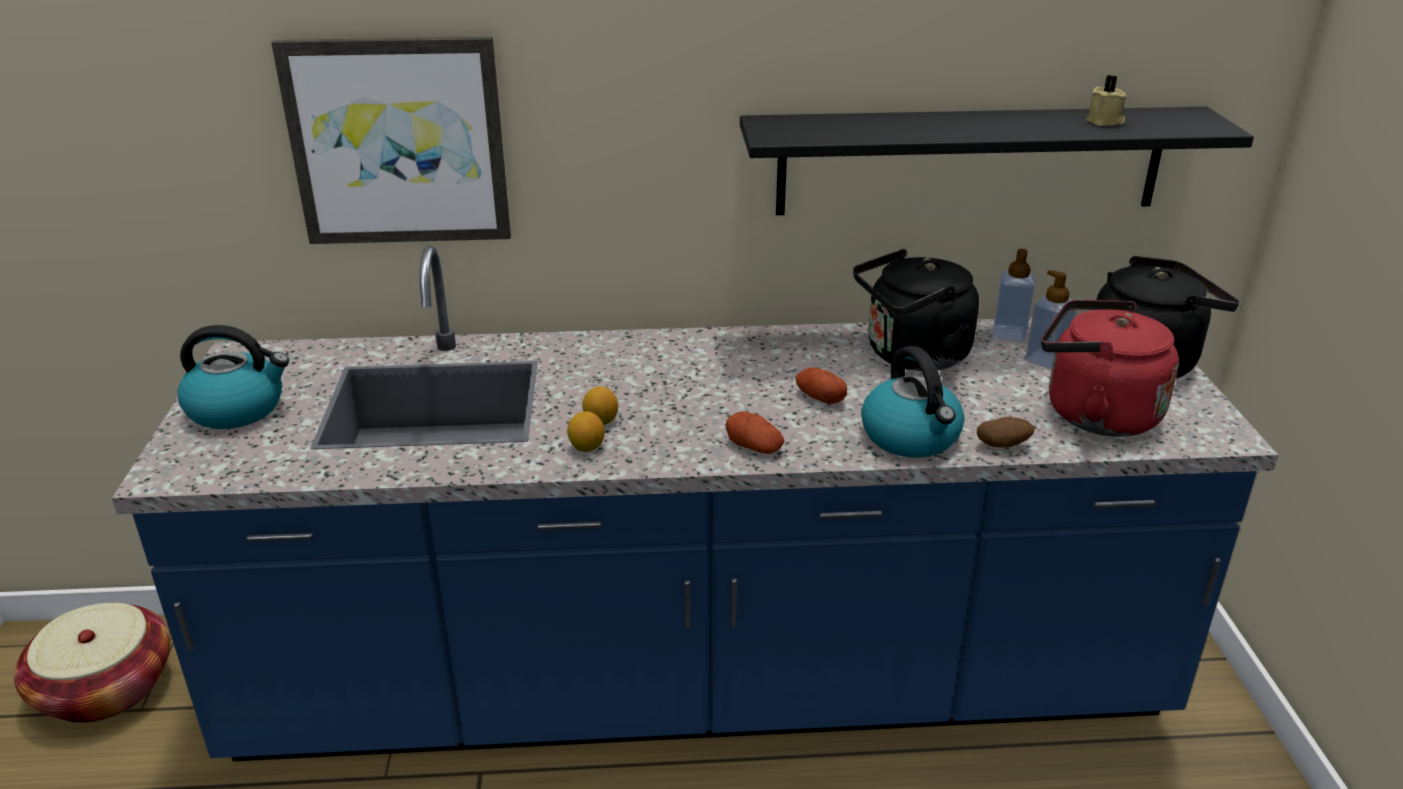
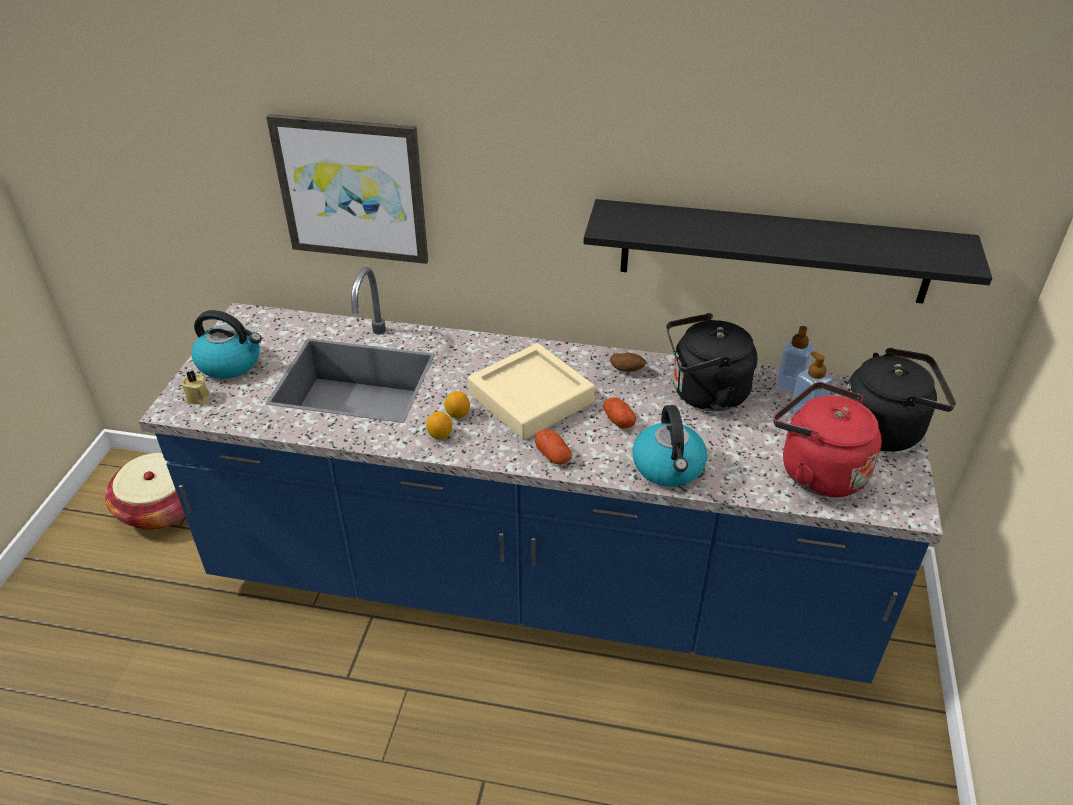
camera: 15 degrees right, 10 degrees up
(692, 390) = (530, 398): none -> beige tray
(1002, 446) = (732, 487): potato -> potato (627, 370)
(1105, 121) = (877, 243): beige candle -> beige candle (198, 398)

